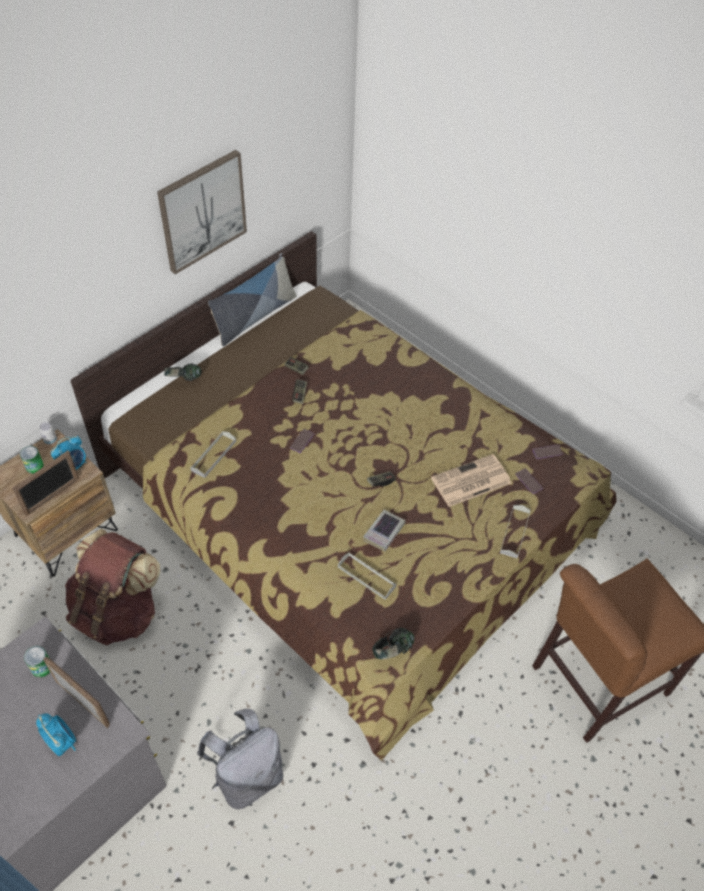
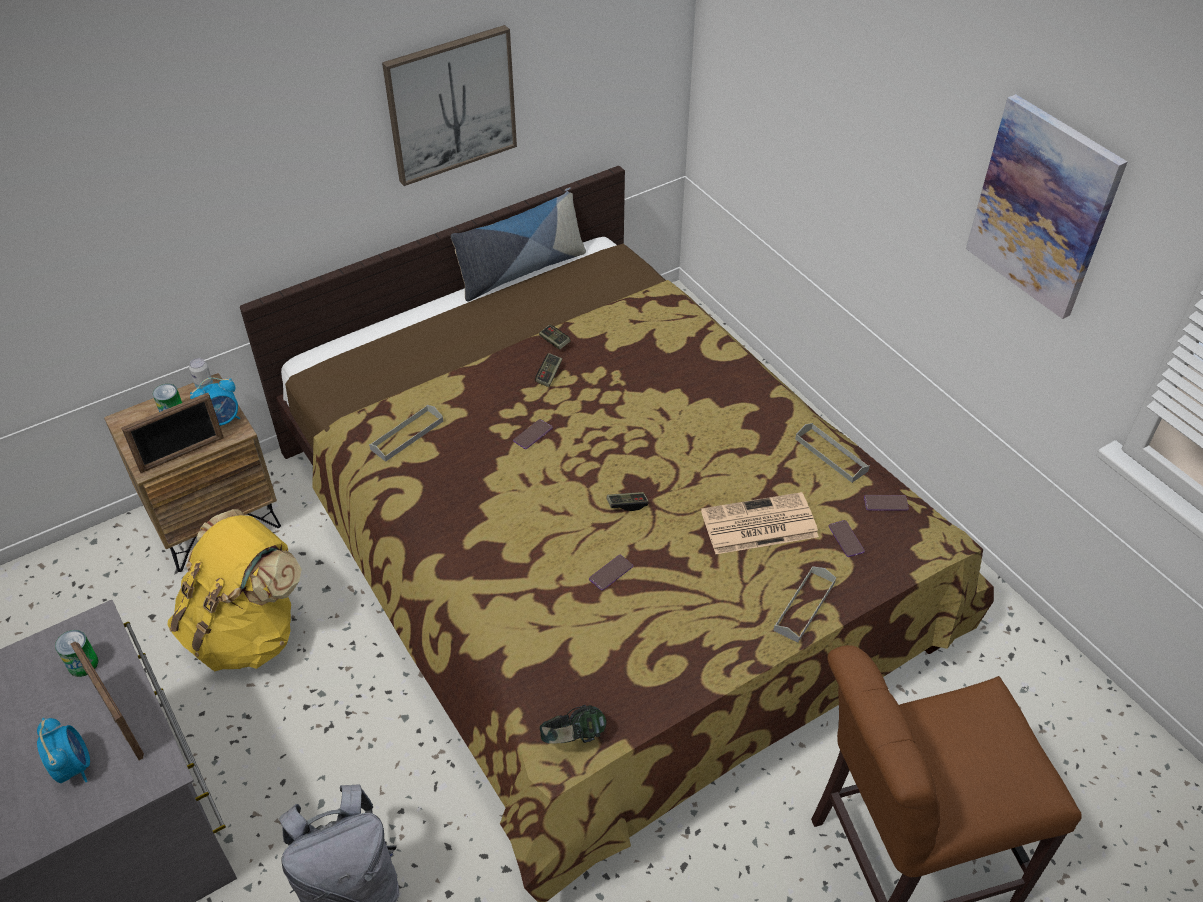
camera: 15 degrees right, 5 degrees down
(118, 611) = (247, 631): brown backpack -> yellow backpack
(184, 380) = (401, 336): headphones -> none
(366, 577) = (567, 629): grey tray -> grey tray (831, 455)
(384, 532) = (611, 573): book -> phone
(636, 250) = (1043, 207): none -> picture

